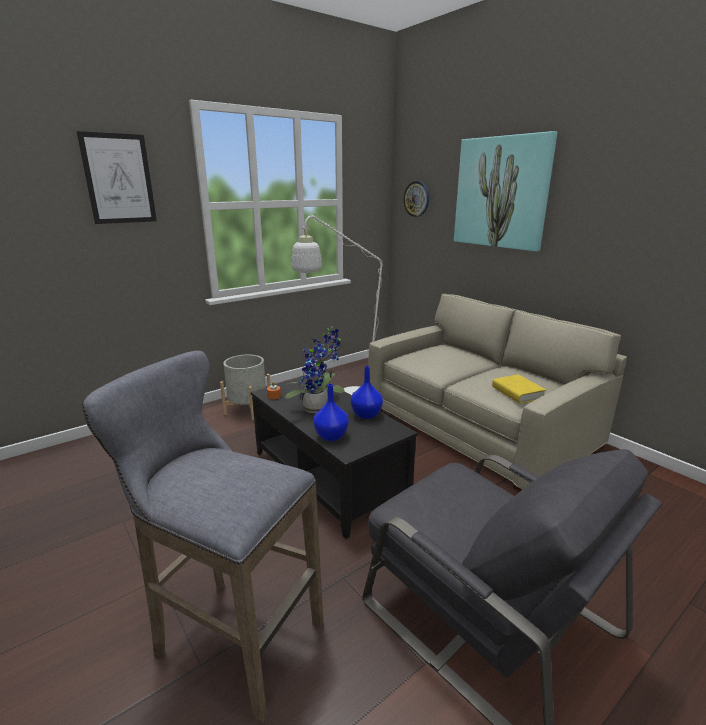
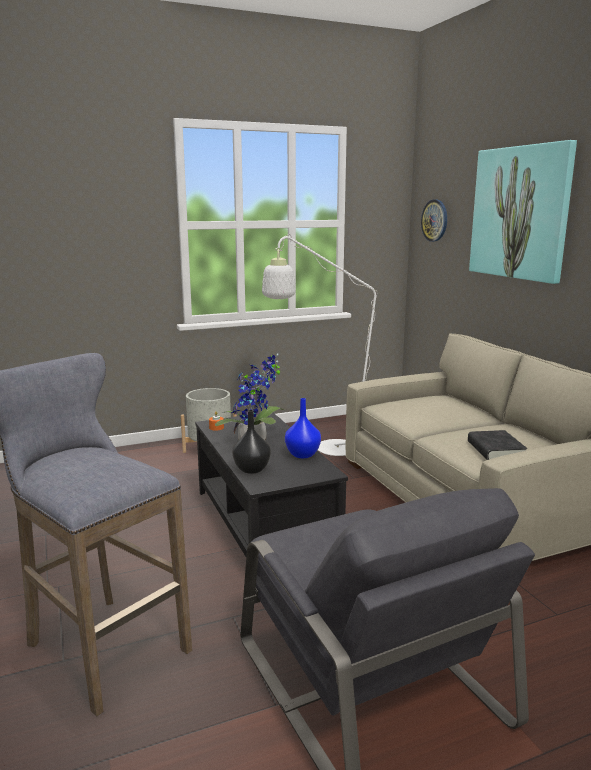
camera: 15 degrees right, 5 degrees down
(119, 179) = (97, 197): picture -> none
(332, 436) = (252, 469): blue vase -> black vase
(517, 393) = (495, 450): yellow book -> black book

